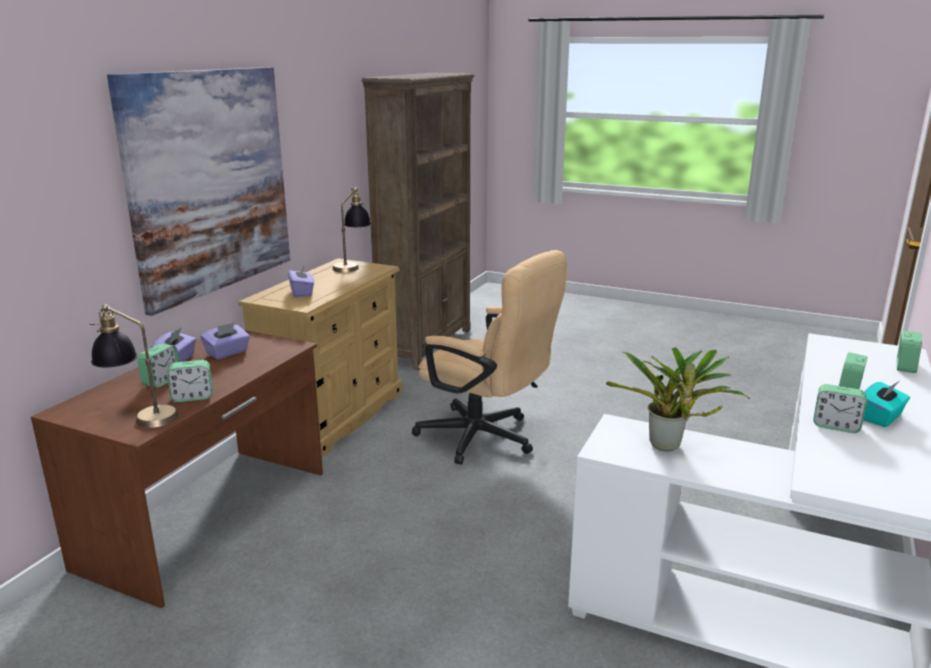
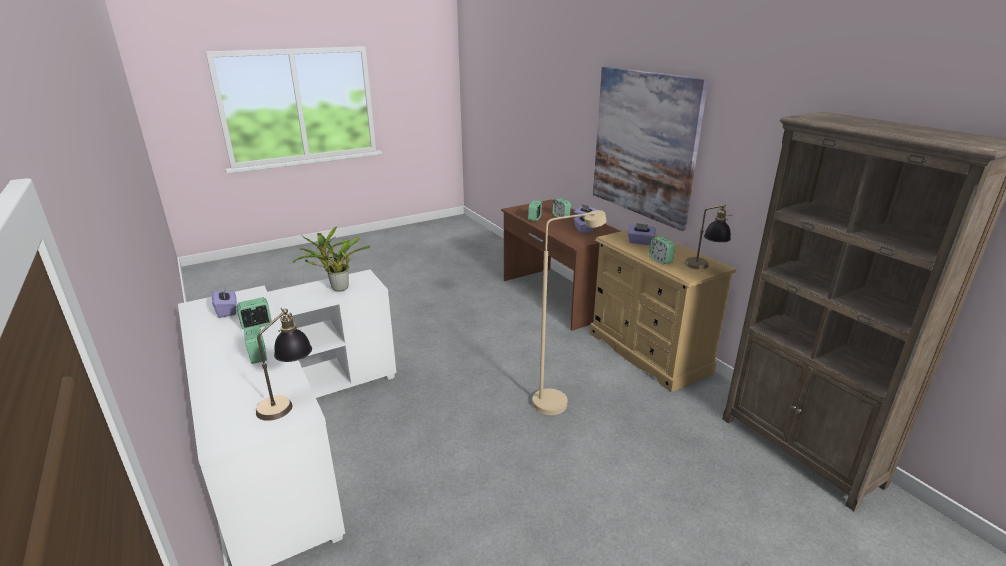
camera: 125 degrees right, 5 degrees up
(140, 417) = (527, 210): table lamp -> table lamp (288, 402)
(486, 439) = (558, 400): beige office chair -> beige floor lamp
(876, 467) = (227, 311): none -> purple tissue box
(881, 417) = (230, 344): turquoise tissue box -> none
(905, 367) = (218, 412): alarm clock -> alarm clock (660, 260)

